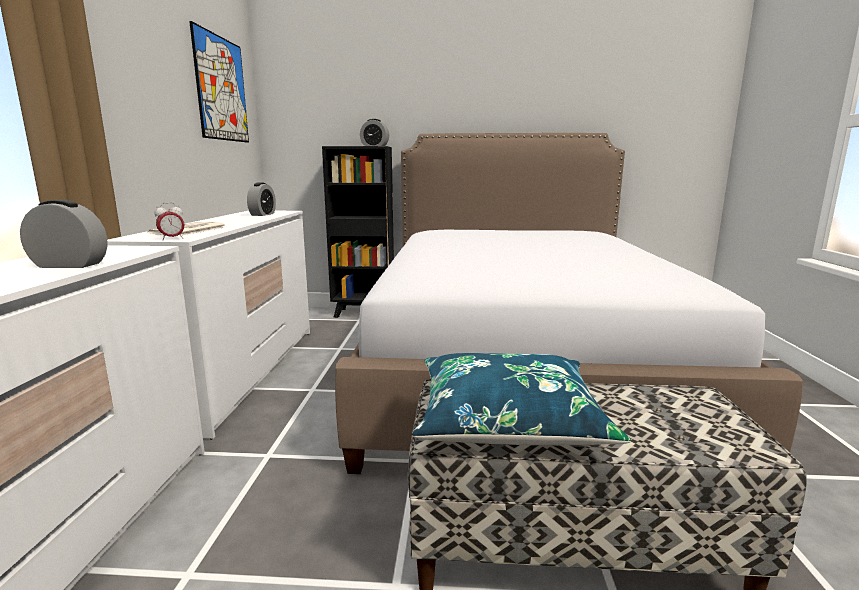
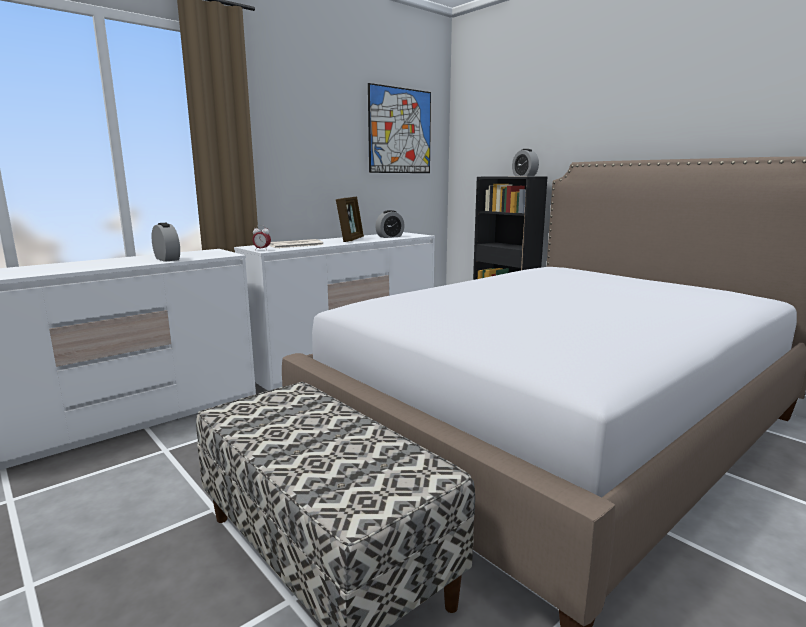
camera: 45 degrees right, 0 degrees up
(232, 220) = (351, 239): none -> picture frame
(508, 419) = (276, 420): blue pillow -> none

